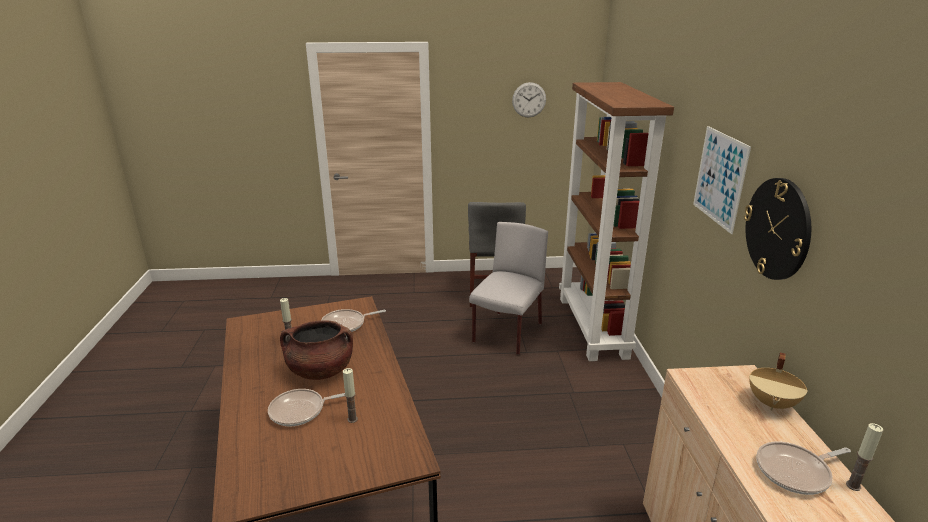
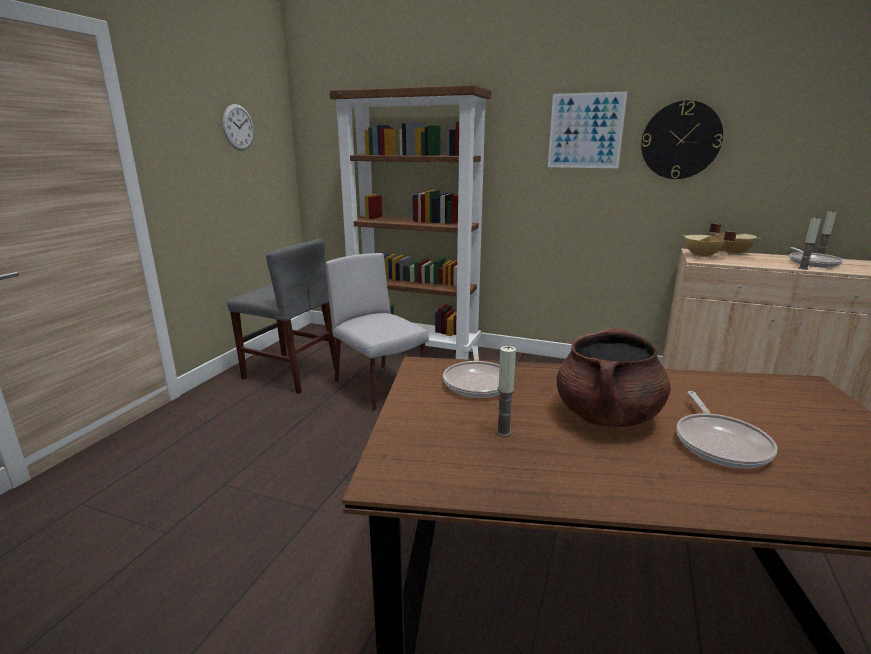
camera: 65 degrees left, 5 degrees down
(352, 419) = (735, 408): candle -> candle (803, 268)
(715, 378) = (701, 256): none -> beige cooking pot

